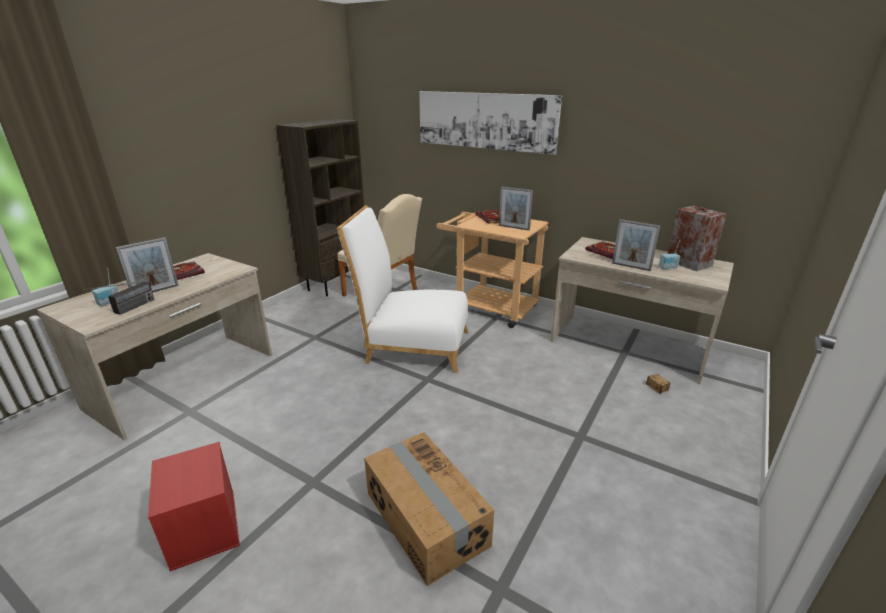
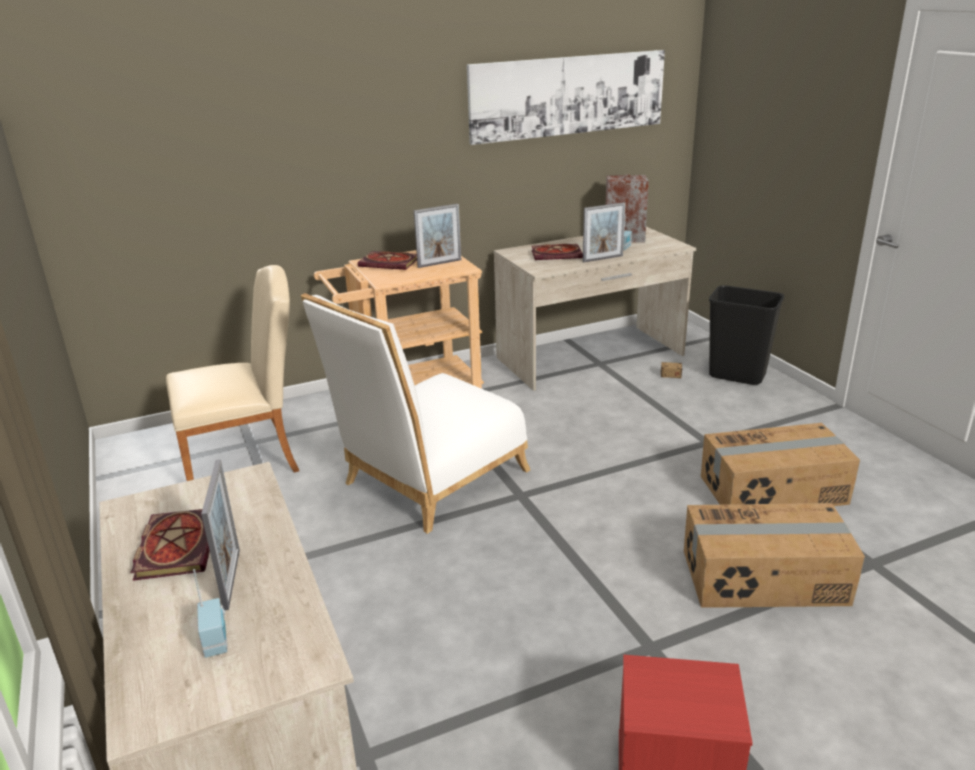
camera: 55 degrees left, 0 degrees up
(125, 310) = (289, 620): radio -> none
(336, 283) = (133, 490): brown bookcase -> none
(485, 121) = (322, 122): picture -> picture (568, 95)
(551, 493) = (773, 490): none -> cardboard box
(711, 421) = (737, 375): none -> black trash can

